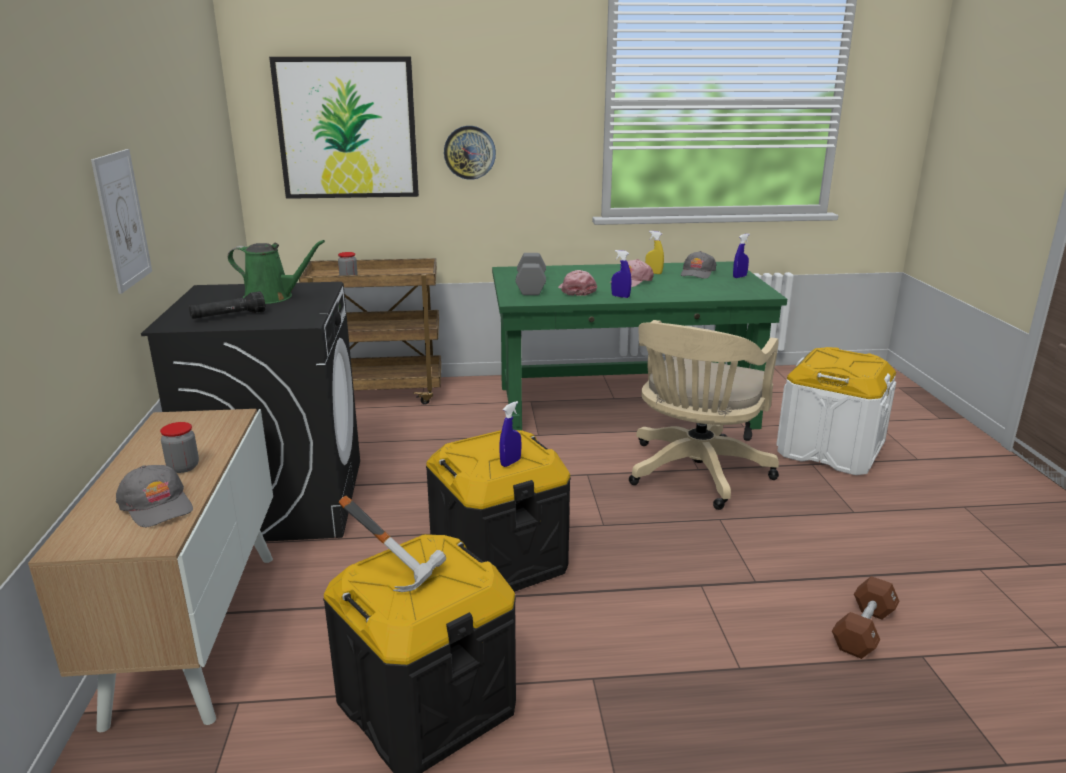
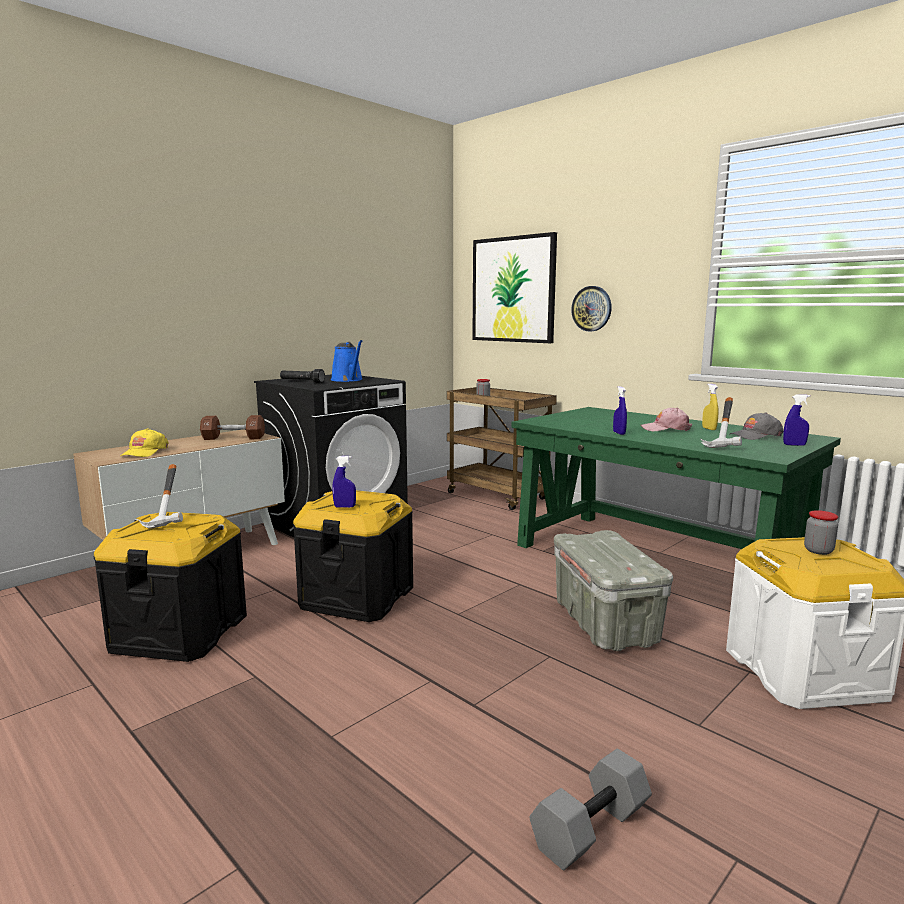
camera: 50 degrees right, 10 degrees down
(122, 220) = (261, 314): picture -> none
(157, 505) = (144, 452): grey cap -> yellow cap
(183, 467) = (190, 445): jar -> jar (818, 551)
(273, 297) = (348, 380): green watering can -> blue watering can
(530, 286) = (572, 417): grey dumbbell -> grey dumbbell (590, 826)
(576, 290) = (597, 425): pink cap -> none
(695, 474) = (604, 622): beige office chair -> grey storage box
(712, 288) = (728, 445): none -> hammer
(863, 630) = (472, 793): brown dumbbell -> brown dumbbell (233, 438)

